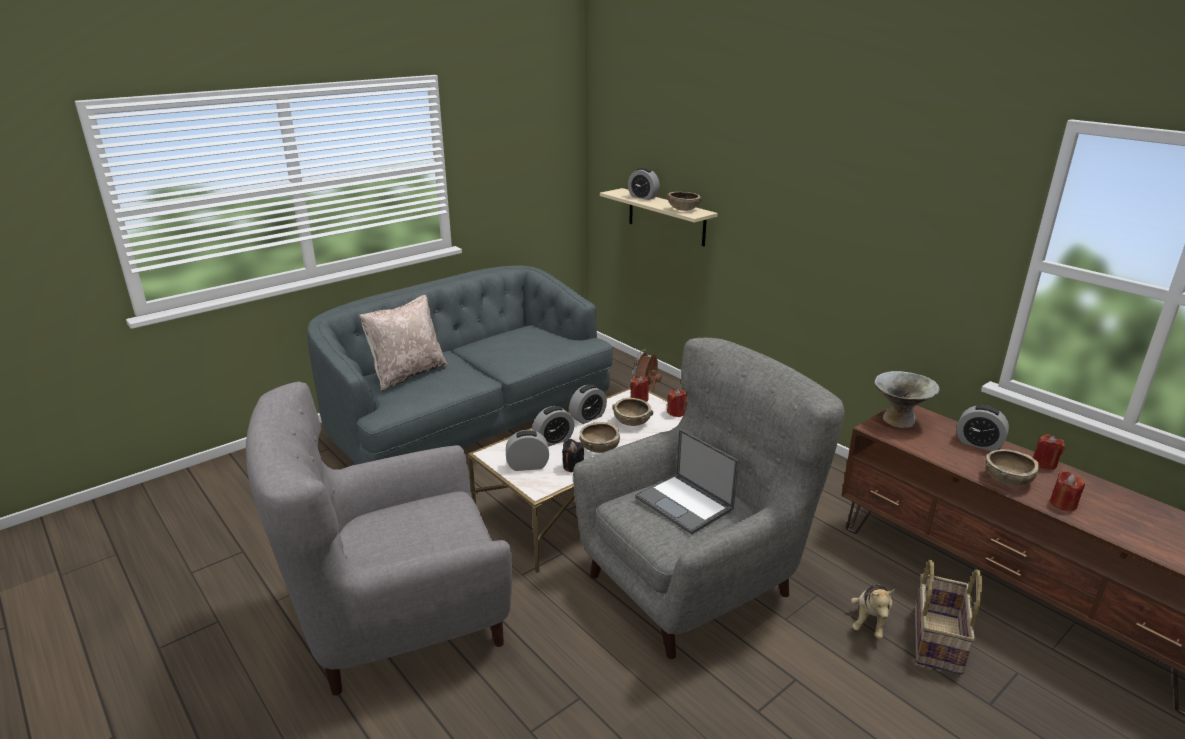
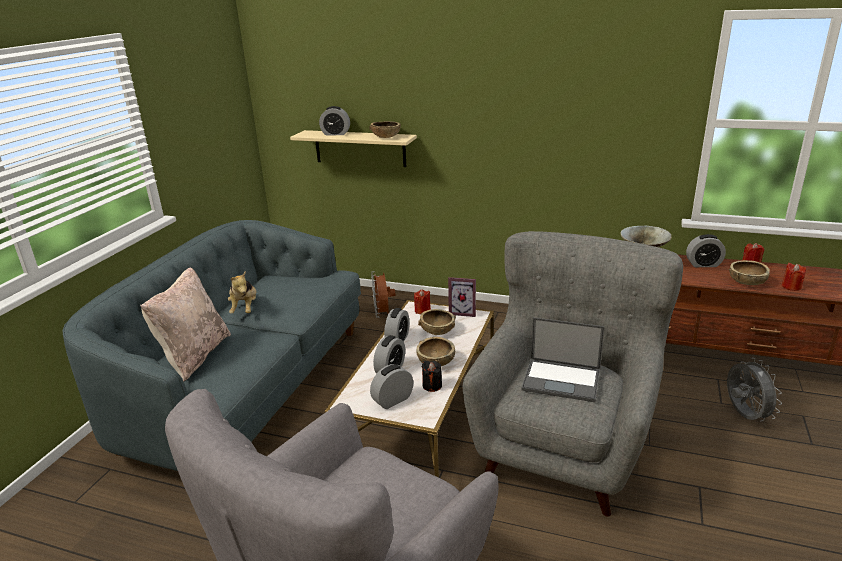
camera: 30 degrees left, 0 degrees up
(676, 412) = (463, 312): red candle -> picture frame
(870, 621) = (698, 421): plush toy -> plush toy (245, 309)
(936, 640) = (744, 415): basket -> grey fan

